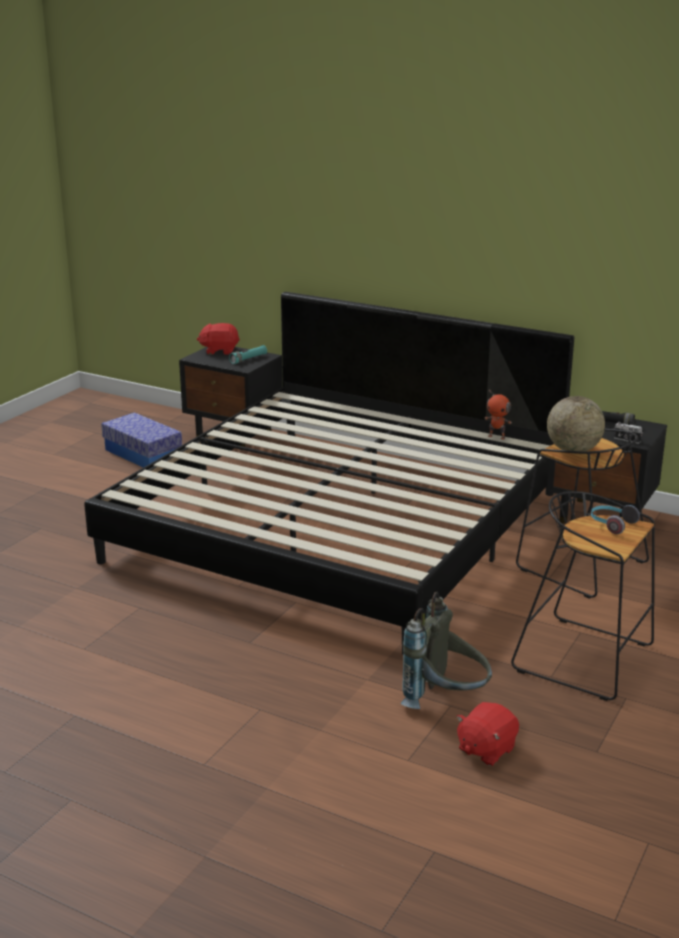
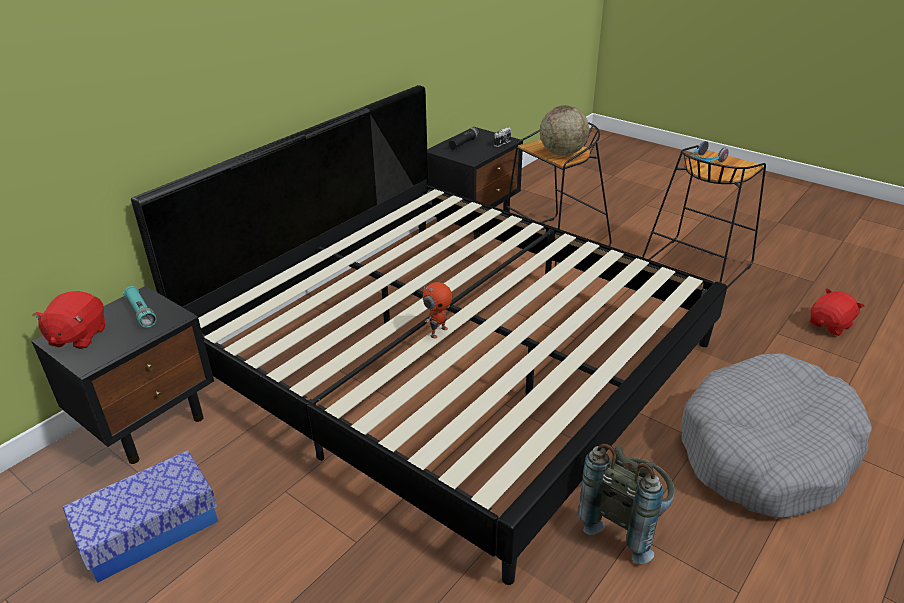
camera: 80 degrees left, 10 degrees up
(240, 676) = (766, 451): none -> grey dog bed
(446, 701) = (772, 334): grey backpack -> grey backpack (625, 523)
(485, 749) = (830, 325): red plush toy -> red plush toy turned 90 degrees counterclockwise
(497, 437) = (404, 209): toy robot -> toy robot (438, 332)

